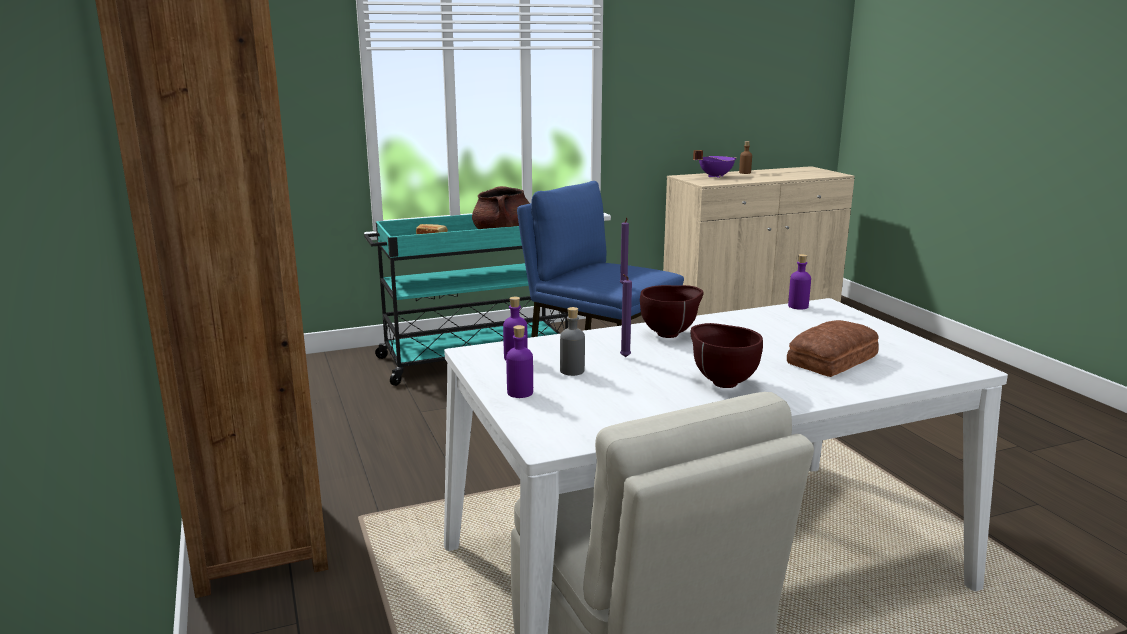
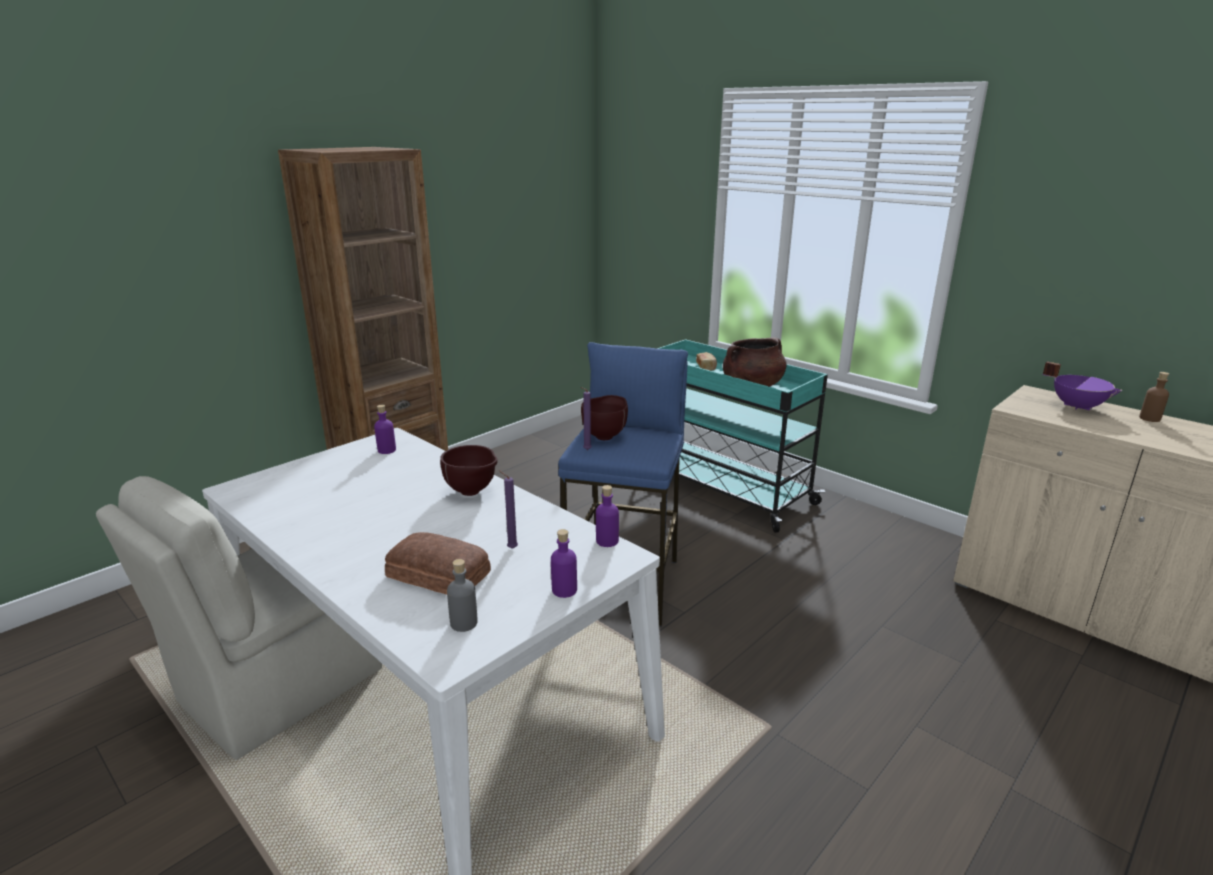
camera: 65 degrees right, 5 degrees up
(520, 392) = (318, 464): purple bottle -> purple bottle (564, 590)
(572, 371) = (366, 472): grey bottle -> grey bottle (464, 623)
(624, 357) = (403, 484): purple candle -> purple candle (510, 548)
(722, 382) = (359, 529): brown bowl -> brown bowl (605, 436)

